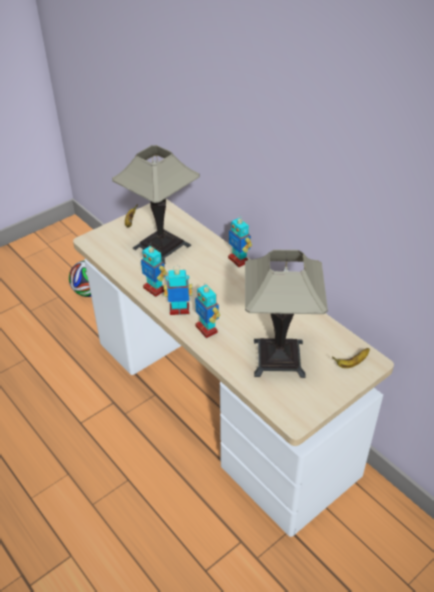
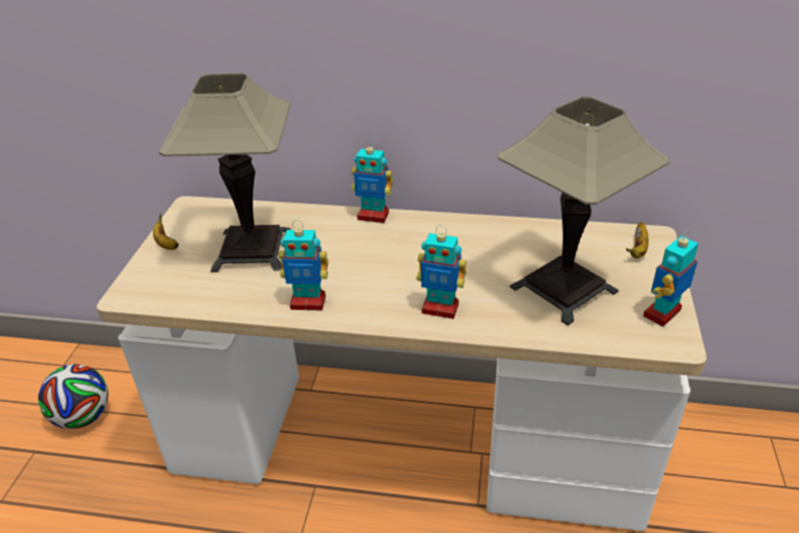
camera: 40 degrees left, 5 degrees down
(179, 310) = (376, 308): toy robot -> toy robot (663, 314)

